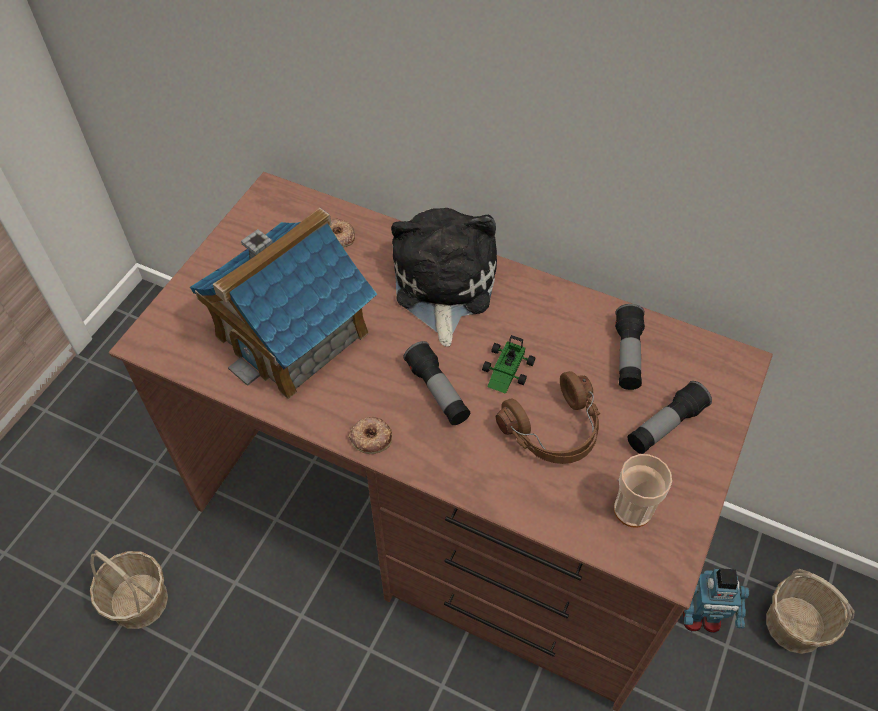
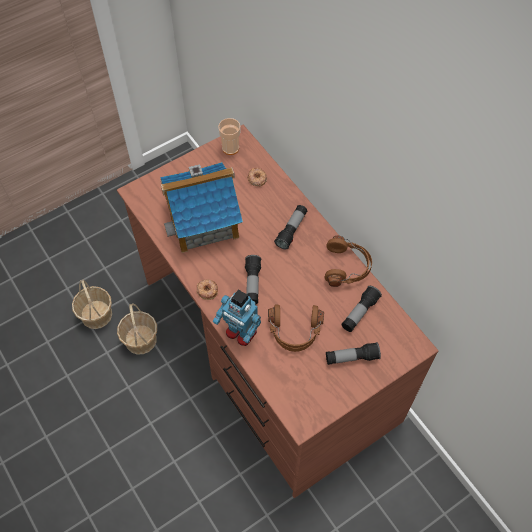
camera: 30 degrees right, 5 degrees up
(442, 286) = (291, 230): plush toy -> flashlight
(506, 371) = (292, 290): toy car -> none
(561, 300) = (347, 267): none -> brown headphones
(632, 510) = (305, 388): cup -> cup (230, 148)
(701, 617) = (371, 478): toy robot -> toy robot (240, 333)
(795, 625) = (421, 512): basket -> basket (140, 340)

